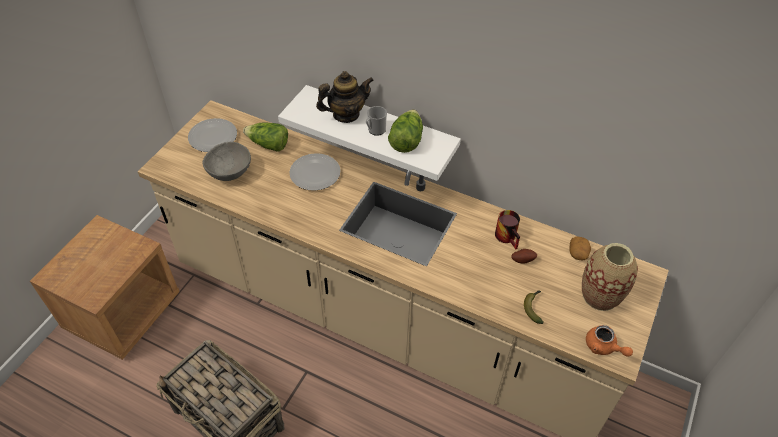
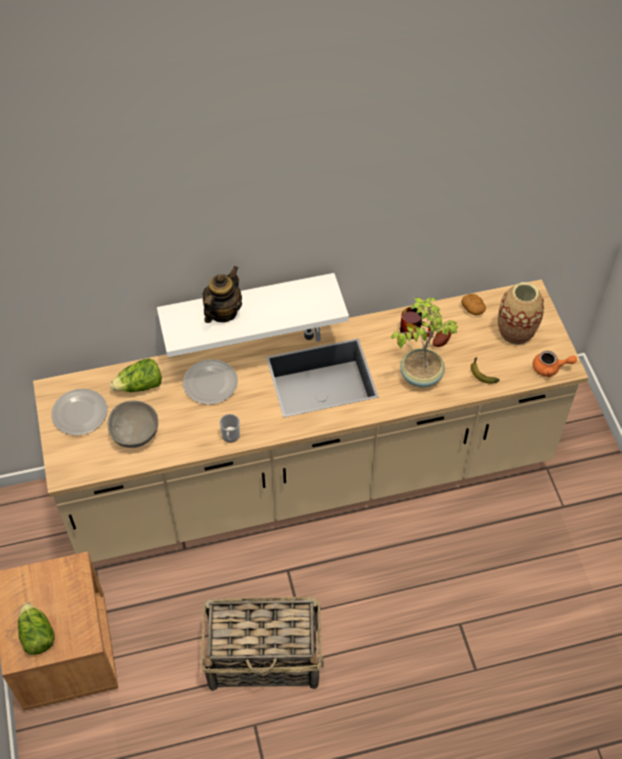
camera: 40 degrees left, 5 degrees up
(375, 130) = (262, 310): mug -> mug (230, 437)
(406, 140) = (295, 302): lettuce -> lettuce (36, 635)
(478, 273) = (420, 375): none -> potted plant

